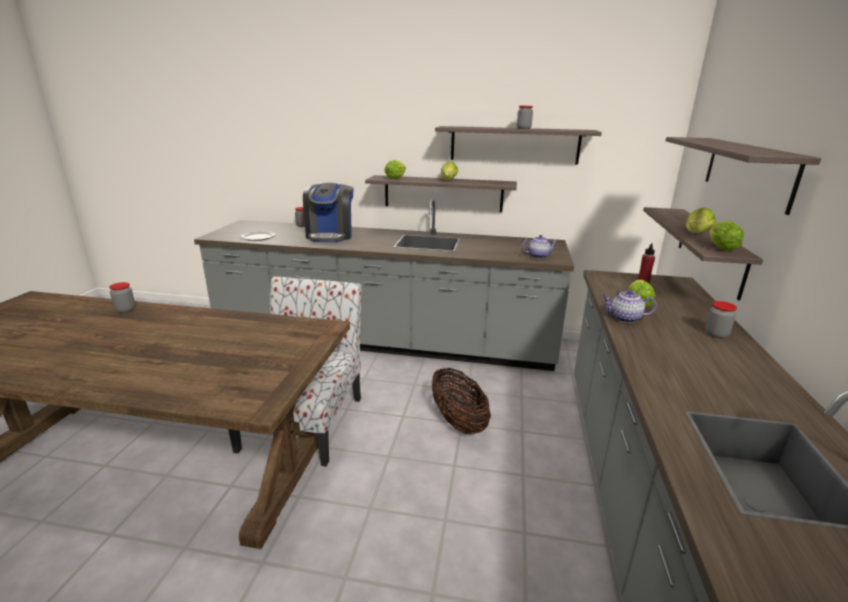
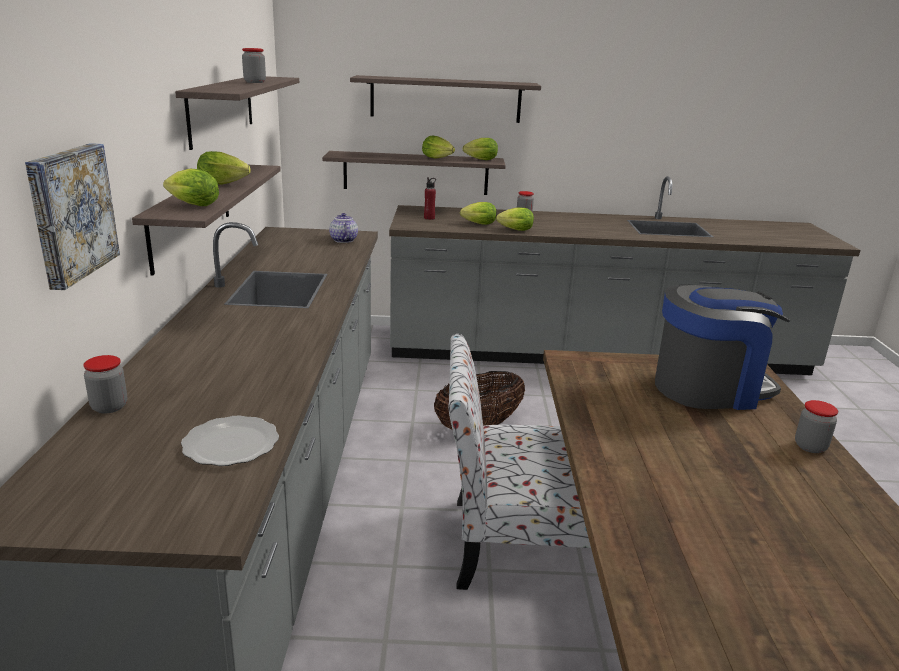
camera: 100 degrees left, 0 degrees up
(125, 309) = (649, 559): jar -> jar (810, 447)
(327, 159) = (70, 213): none -> picture
(330, 235) = (223, 362): coffee machine -> coffee machine (709, 388)
(624, 318) = (513, 230): teapot -> lettuce

